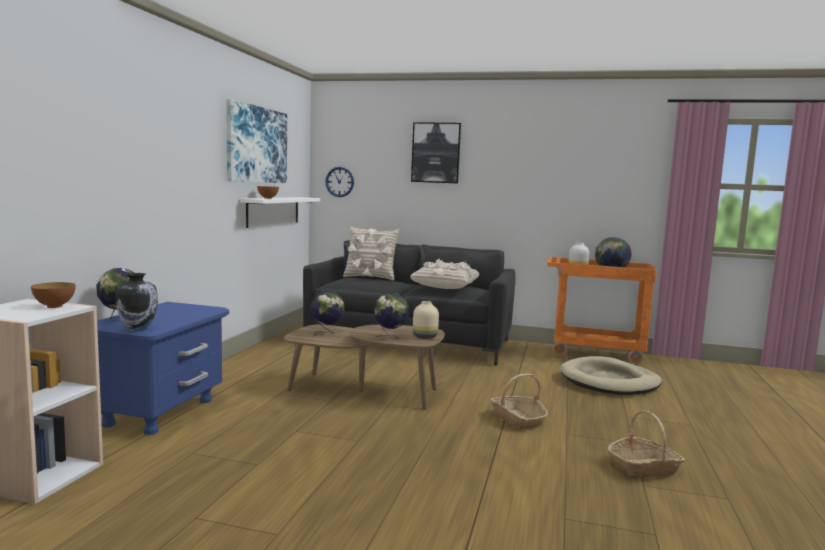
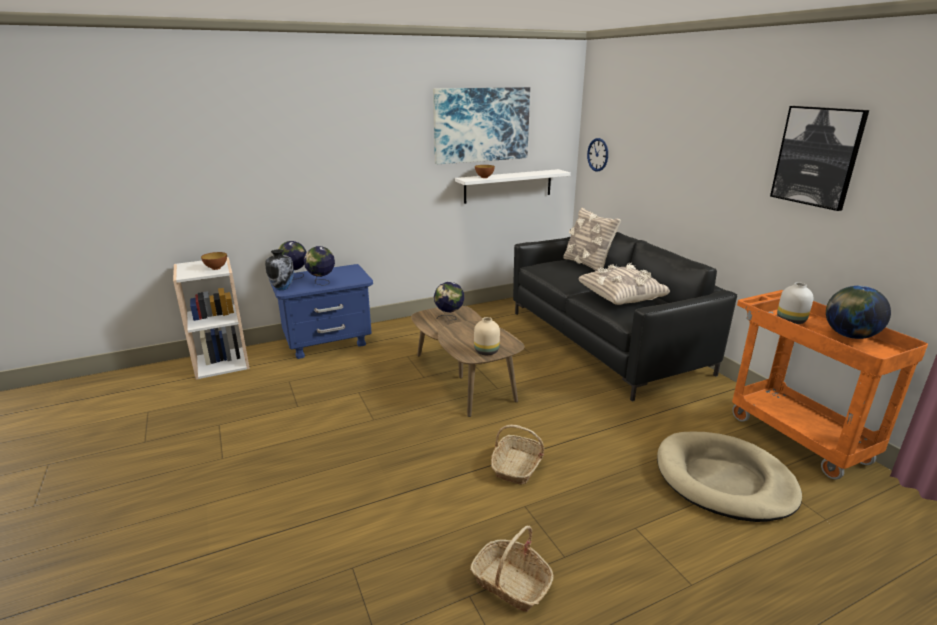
camera: 50 degrees right, 15 degrees up
(390, 338) = (459, 342): globe -> globe (321, 283)
(436, 153) = (680, 129): picture -> picture (817, 156)

